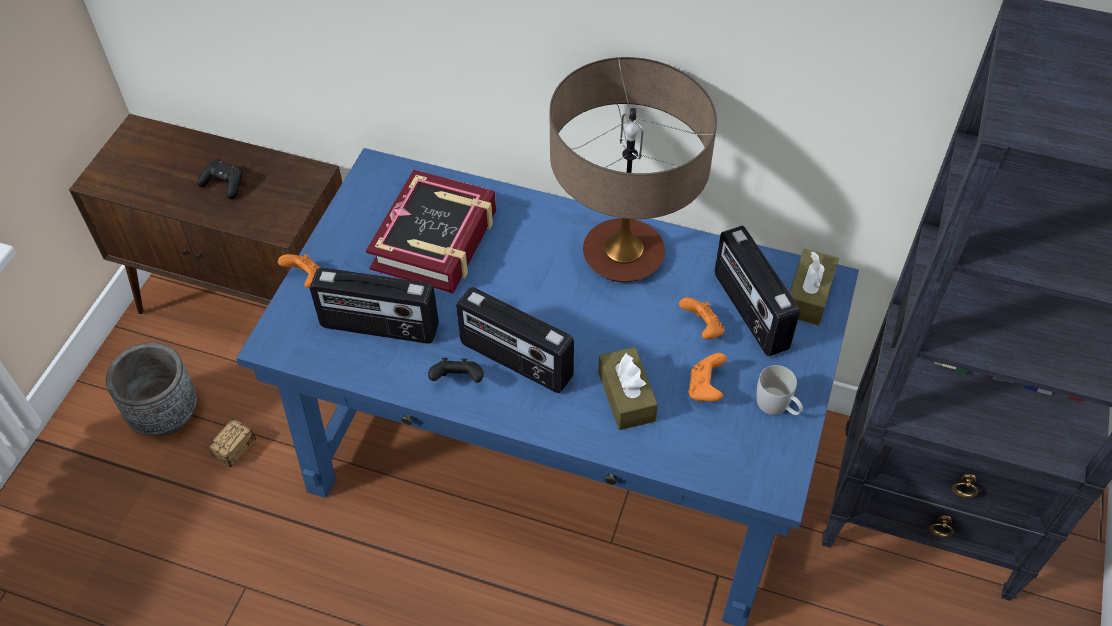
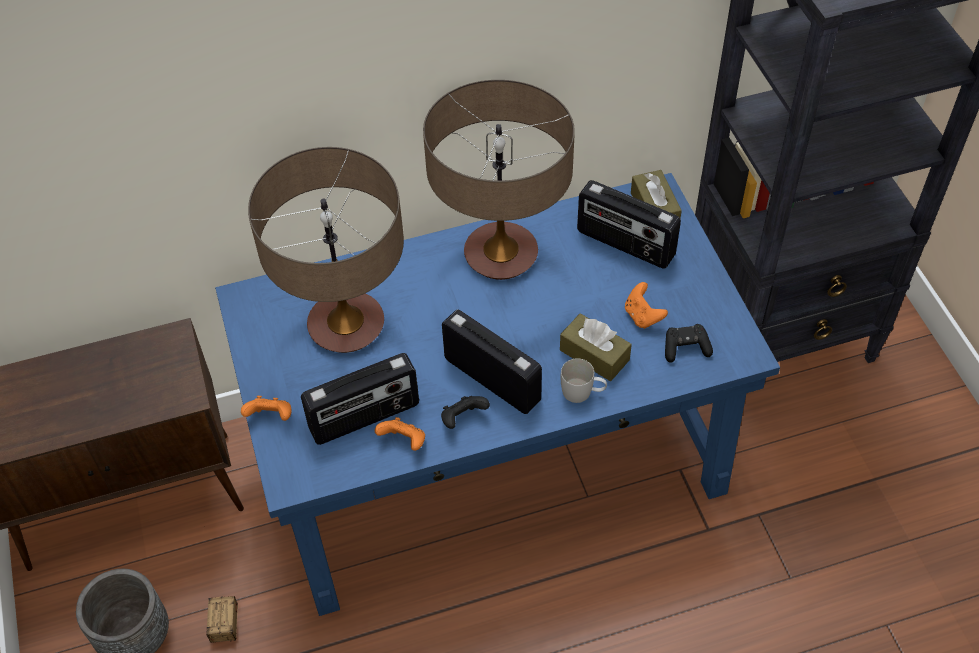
camera: 35 degrees left, 0 degrees up
(224, 184) = (101, 389): black game controller -> black game controller (685, 348)
(436, 240) = (347, 326): book -> table lamp
(515, 361) = (493, 379): radio -> radio turned 135 degrees counterclockwise
(702, 328) = (603, 275): orange game controller -> orange game controller (404, 441)
(777, 406) = (700, 299): white mug -> white mug (582, 392)

